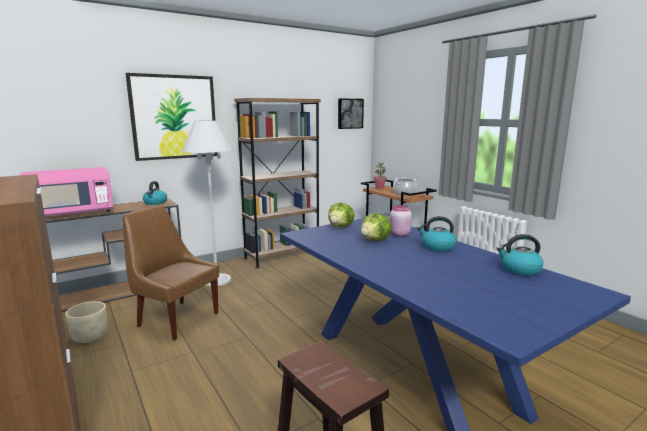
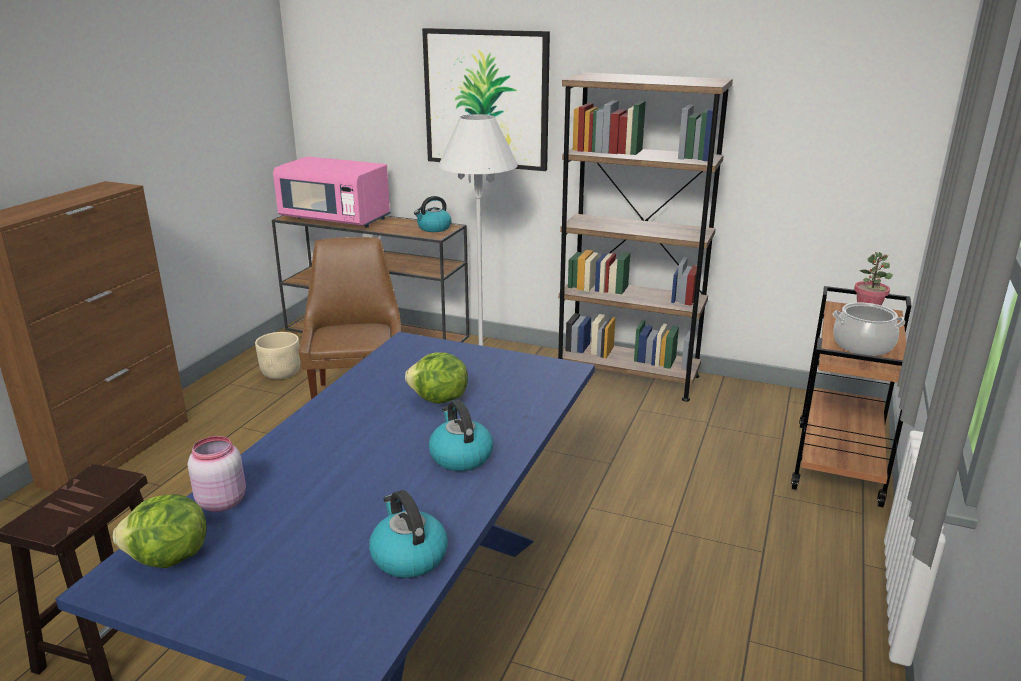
camera: 55 degrees right, 10 degrees up
(341, 227) = (480, 357): lettuce -> lettuce (168, 559)
(349, 113) = (871, 116): picture -> none
(399, 234) = (495, 409): pink jar -> pink jar (221, 501)

